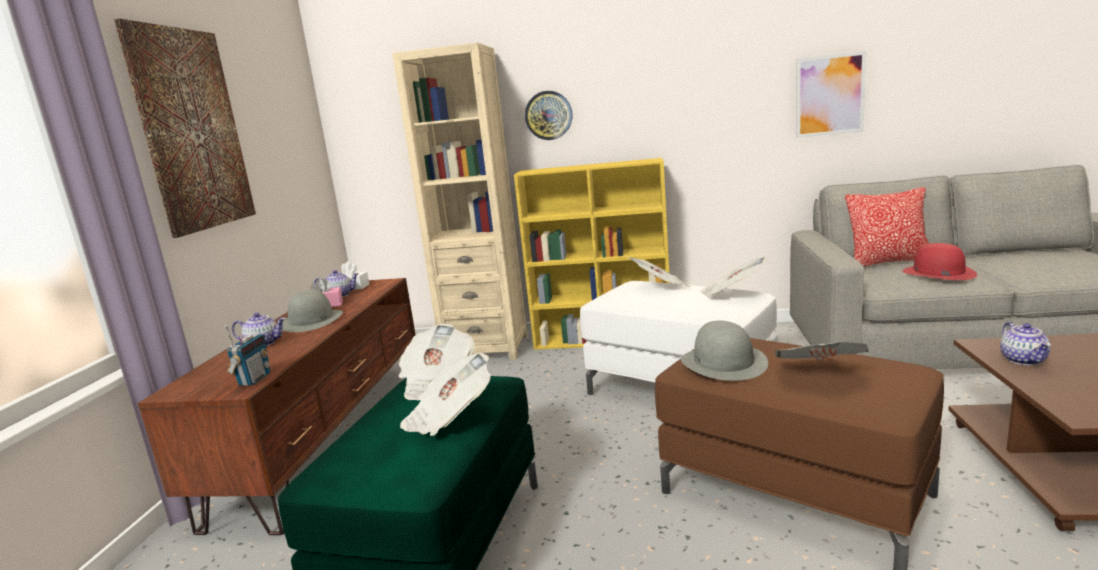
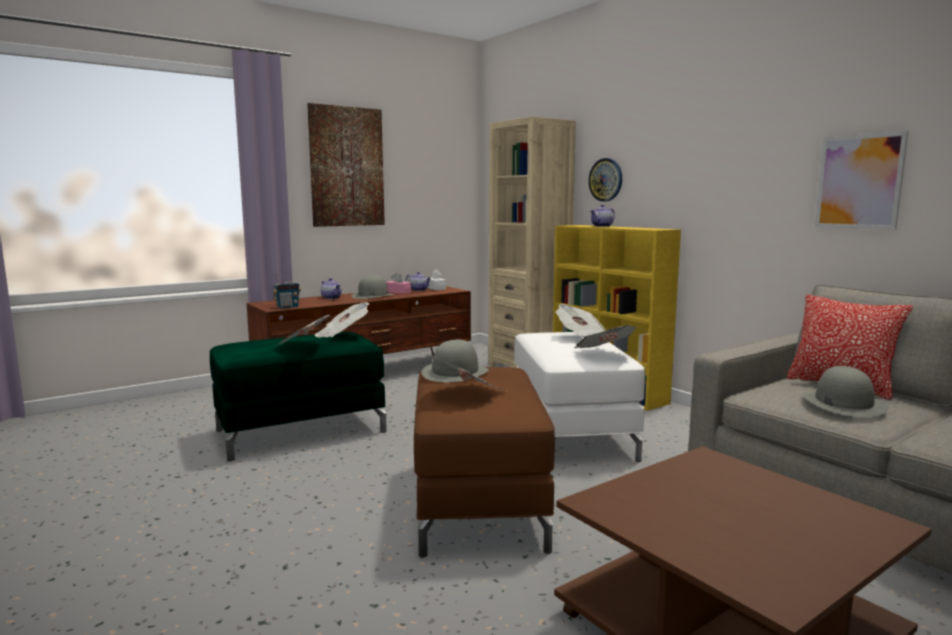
camera: 45 degrees right, 5 degrees down
(938, 272) = (843, 403): red hat -> grey hat
(1024, 360) = (694, 474): teapot -> teapot (602, 226)

